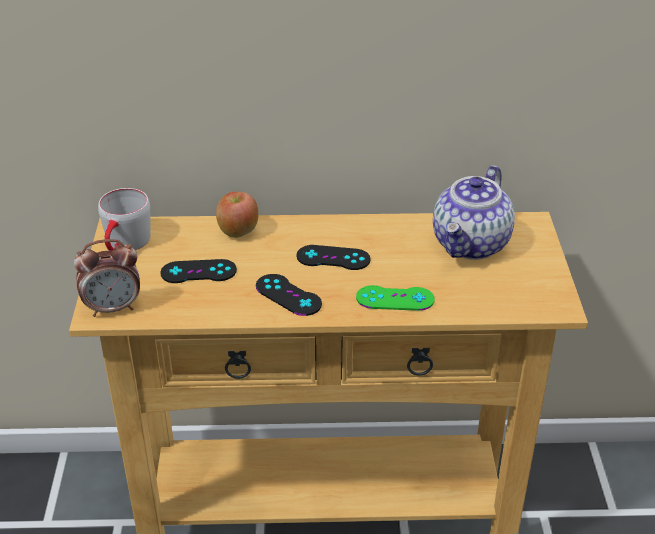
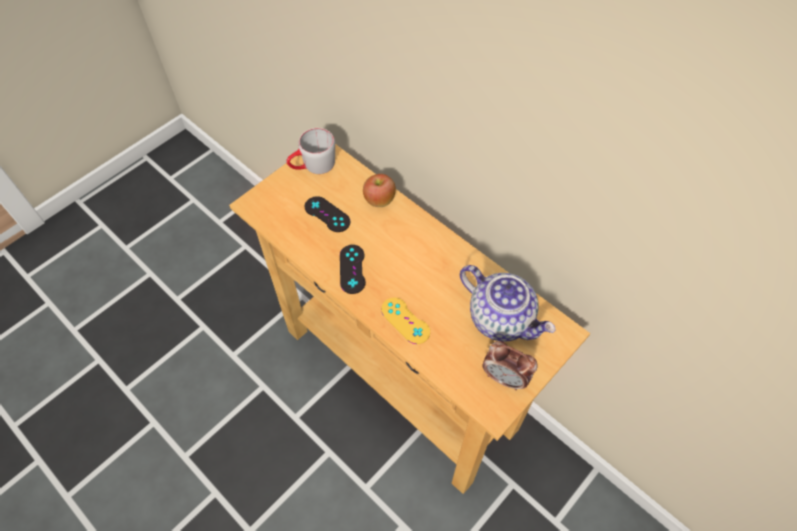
camera: 45 degrees right, 20 degrees up
(113, 308) = (261, 207): alarm clock -> alarm clock (505, 378)
(333, 258) = (407, 262): black game controller -> none
(395, 298) = (405, 320): green game controller -> yellow game controller
(471, 245) = (501, 318): teapot -> teapot turned 120 degrees counterclockwise

